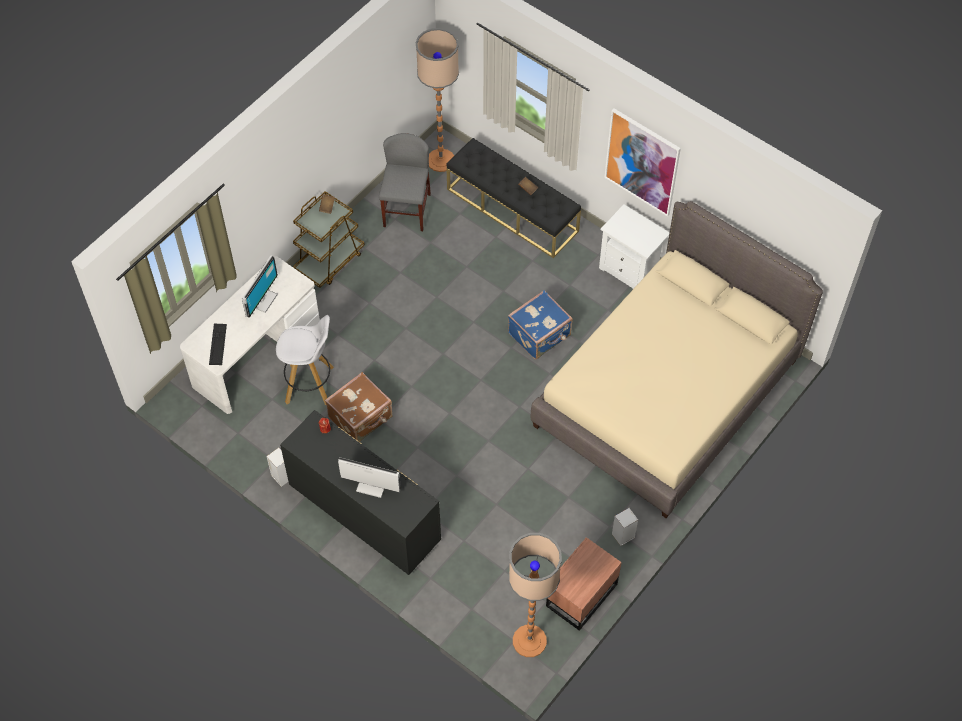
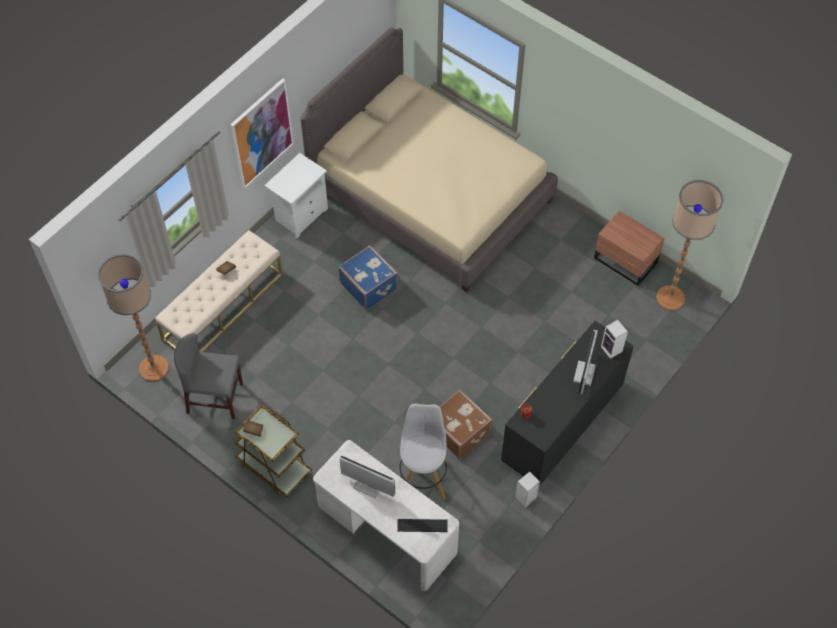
camera: 90 degrees left, 0 degrees up
(512, 210) = (223, 306): black bench -> beige bench
(622, 536) = (570, 231): speaker -> speaker (612, 349)

